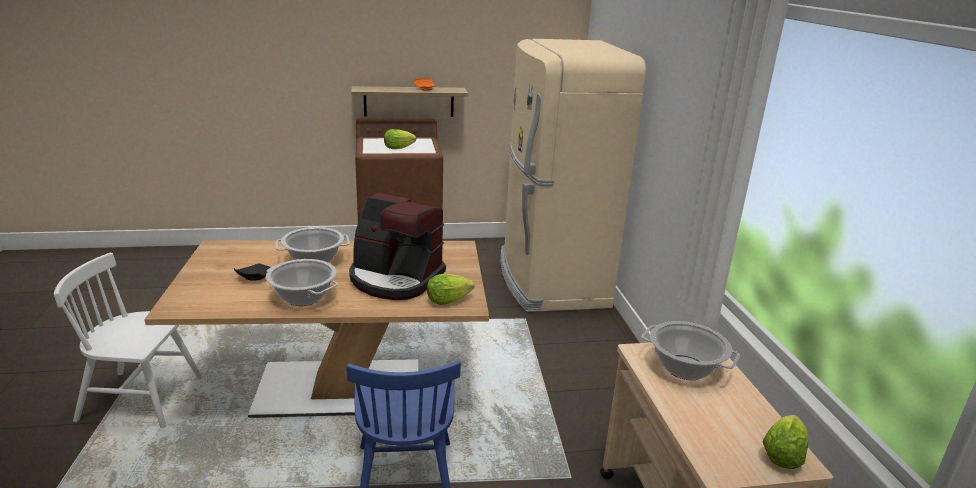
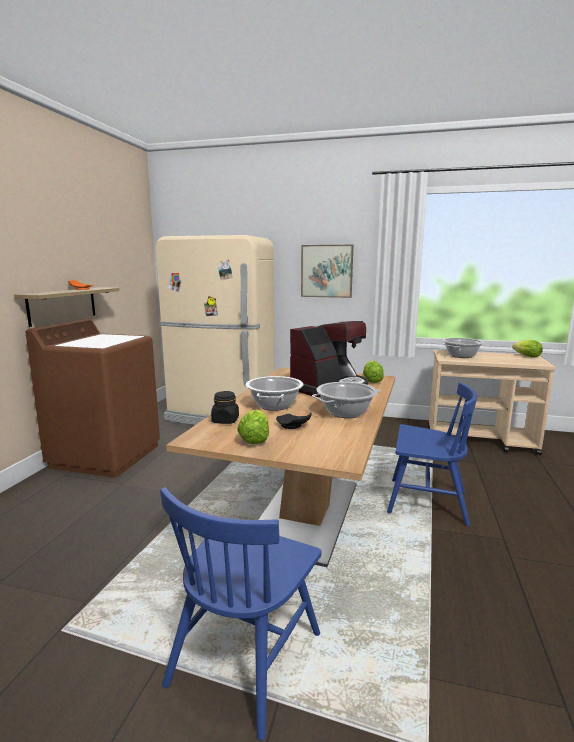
camera: 65 degrees left, 10 degrees down
(142, 399) = (245, 656): white chair -> blue chair
(261, 248) = (225, 421): none -> black jar
(398, 148) = (111, 341): lettuce -> lettuce (254, 439)
(680, 131) = (326, 271): none -> picture

